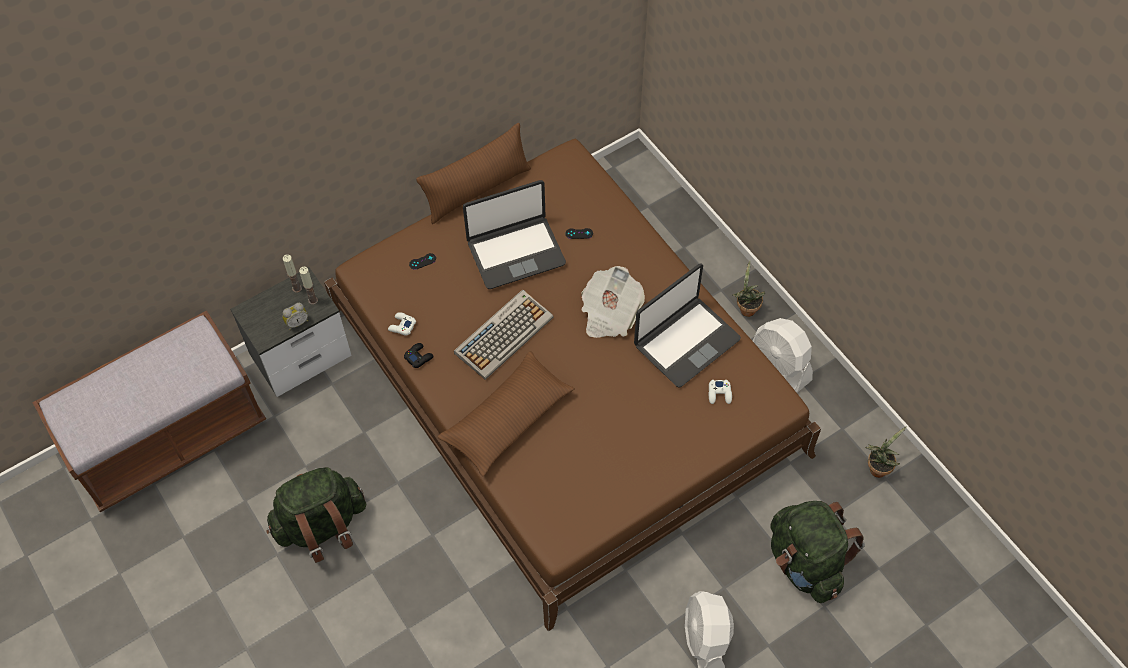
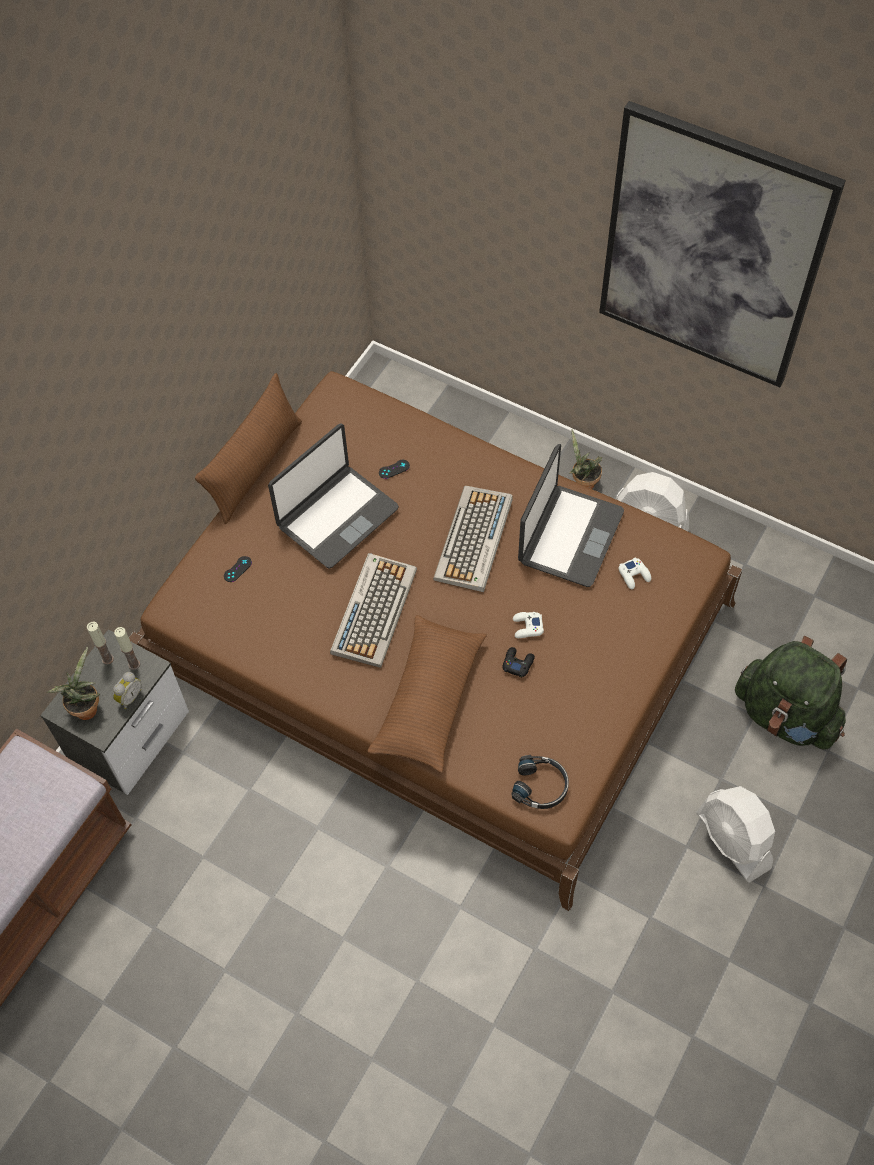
camera: 25 degrees left, 0 degrees up
(321, 526) = (258, 914): green backpack -> none
(402, 326) = (254, 649): white game controller -> white game controller (527, 627)
(419, 357) = (292, 675): black game controller -> black game controller (517, 663)
(554, 521) = (541, 786): none -> black headphones
(609, 313) = (474, 540): newspaper -> keyboard
(867, 153) = (711, 250): none -> picture
(878, 467) = (801, 587): potted plant -> potted plant (86, 707)

